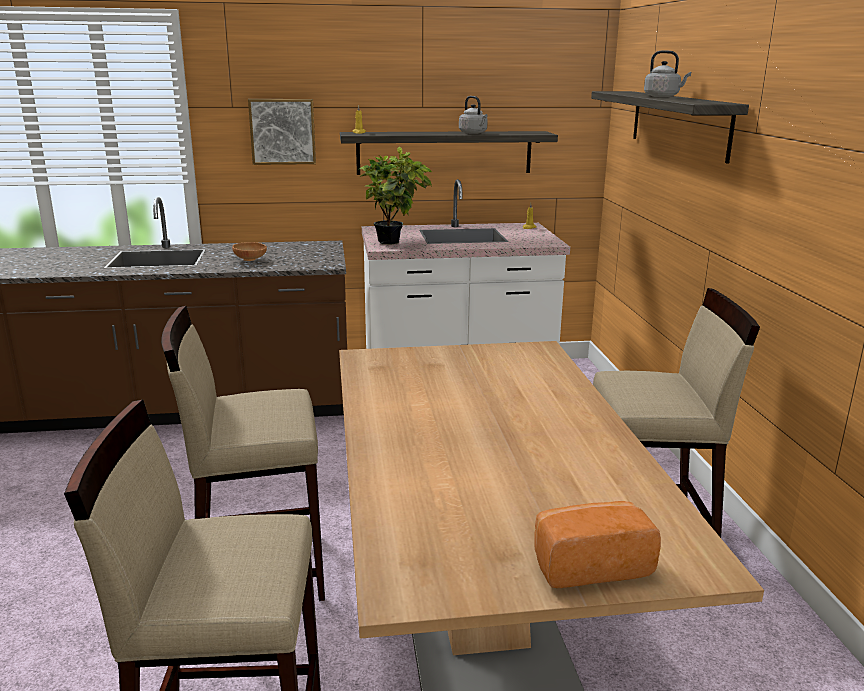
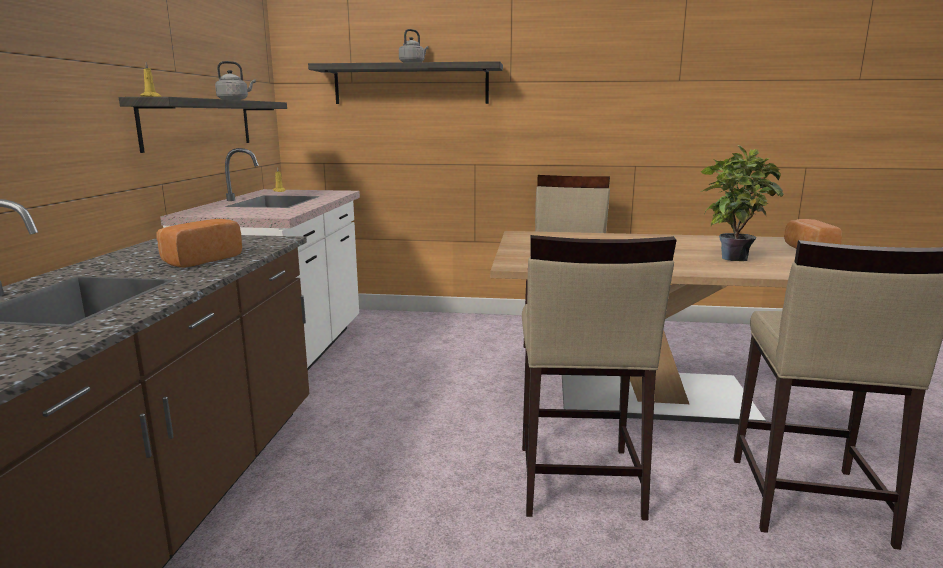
camera: 75 degrees left, 5 degrees down
(251, 260) = (200, 260): brown bowl -> bread
(282, 131) = (60, 93): picture -> none
(395, 242) = (267, 212): potted plant -> potted plant (731, 258)

